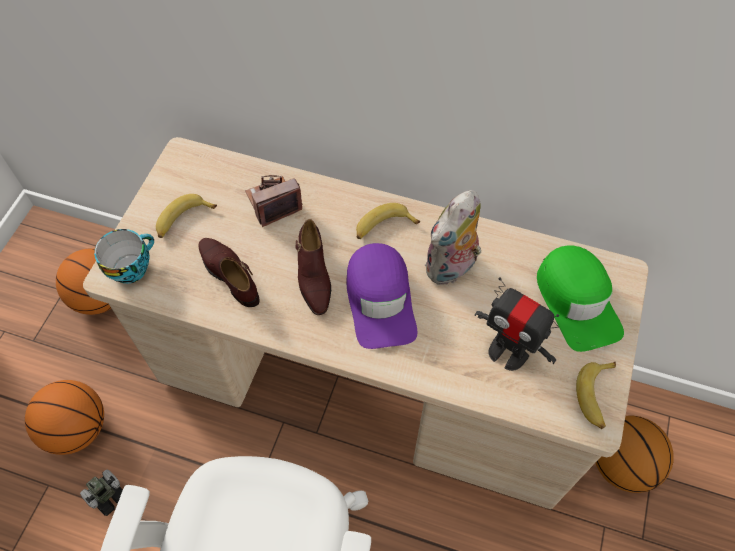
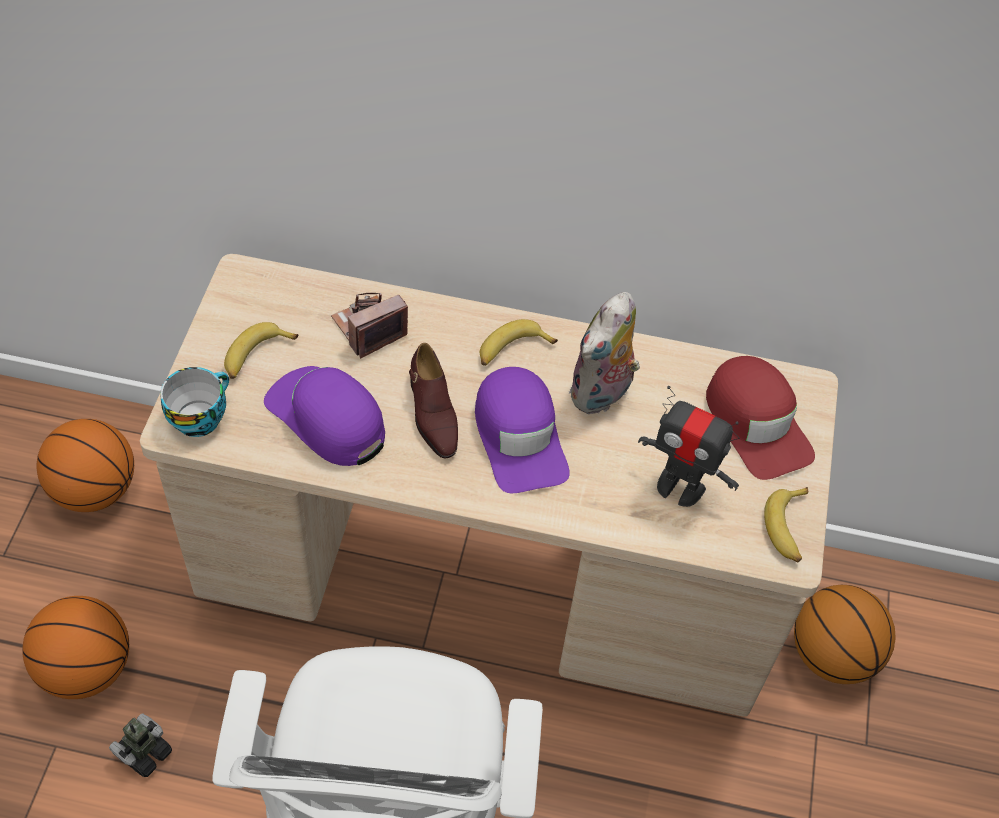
camera: 10 degrees left, 5 degrees down
(230, 274) = (327, 418): brown shoe -> purple cap
(576, 301) = (756, 423): green cap -> red cap

